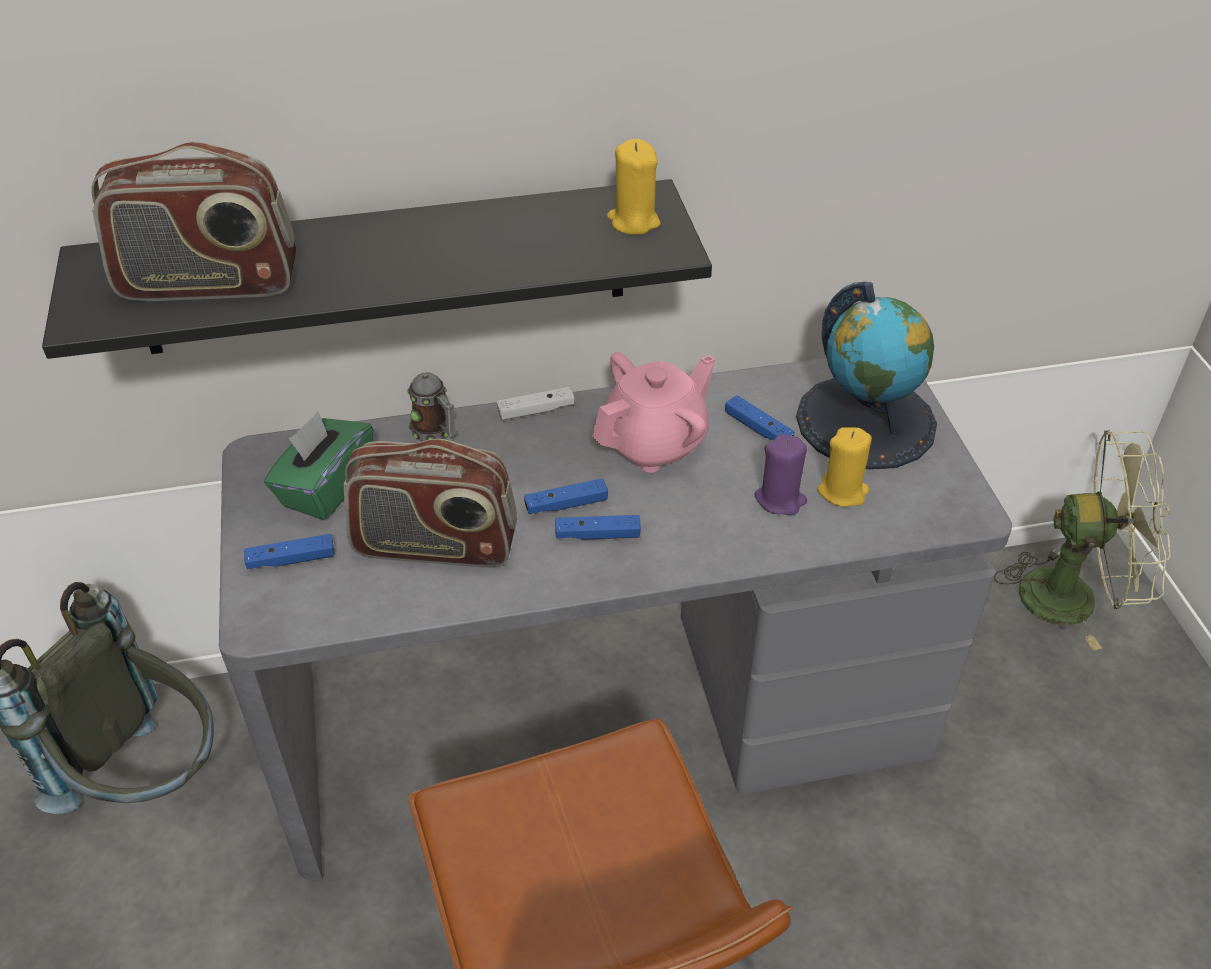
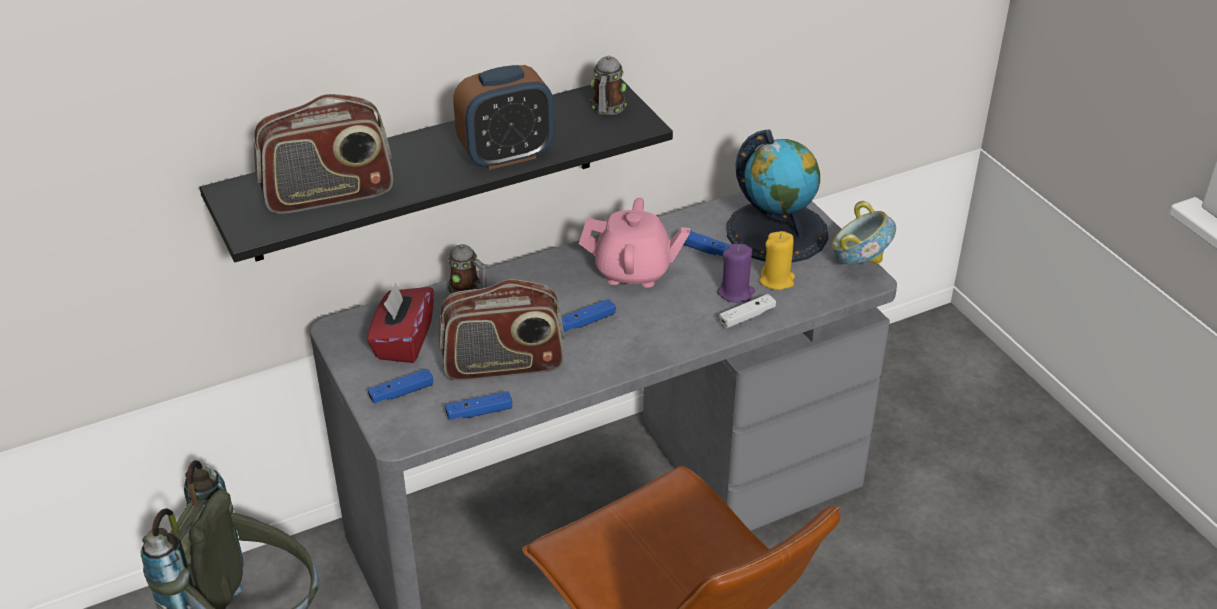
camera: 15 degrees left, 5 degrees down
(325, 487) = (403, 341): green tissue box -> red tissue box
(467, 266) = (506, 155): none -> alarm clock
(536, 410) = (537, 263): white game controller -> white game controller (747, 317)
(597, 535) = (617, 337): blue game controller -> blue game controller (479, 412)
(633, 221) = (607, 109): yellow candle -> mug
(655, 444) = (633, 271): pink teapot -> pink teapot turned 60 degrees clockwise
(967, 486) = (859, 262): none -> bowl
(1074, 596) = (933, 355): green fan -> none

